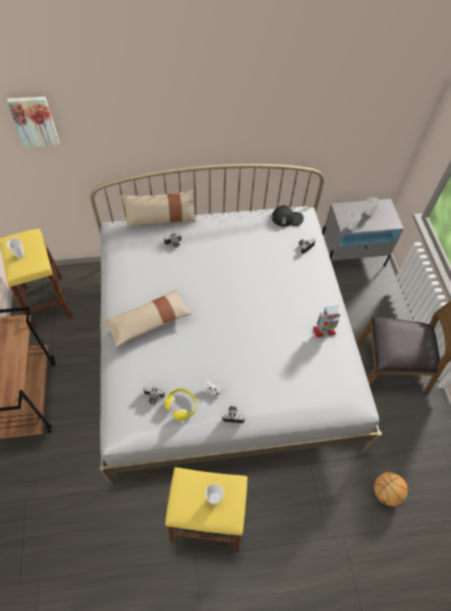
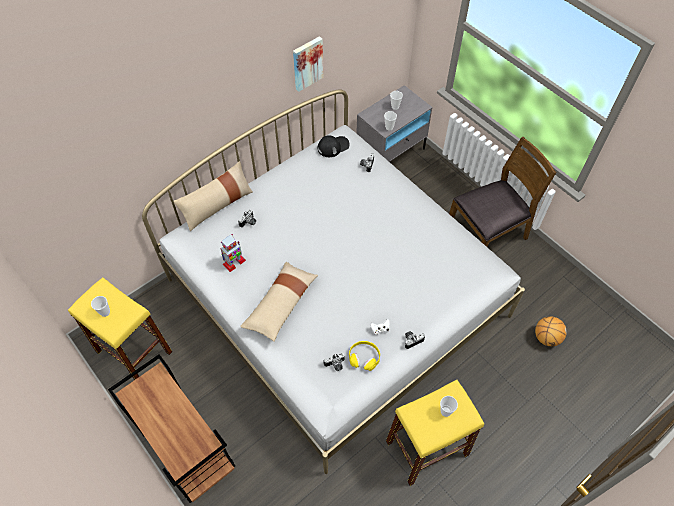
camera: 30 degrees left, 0 degrees up
(34, 121) = (76, 167): picture -> picture (307, 63)
(324, 330) = (433, 229): toy robot -> toy robot (234, 262)

